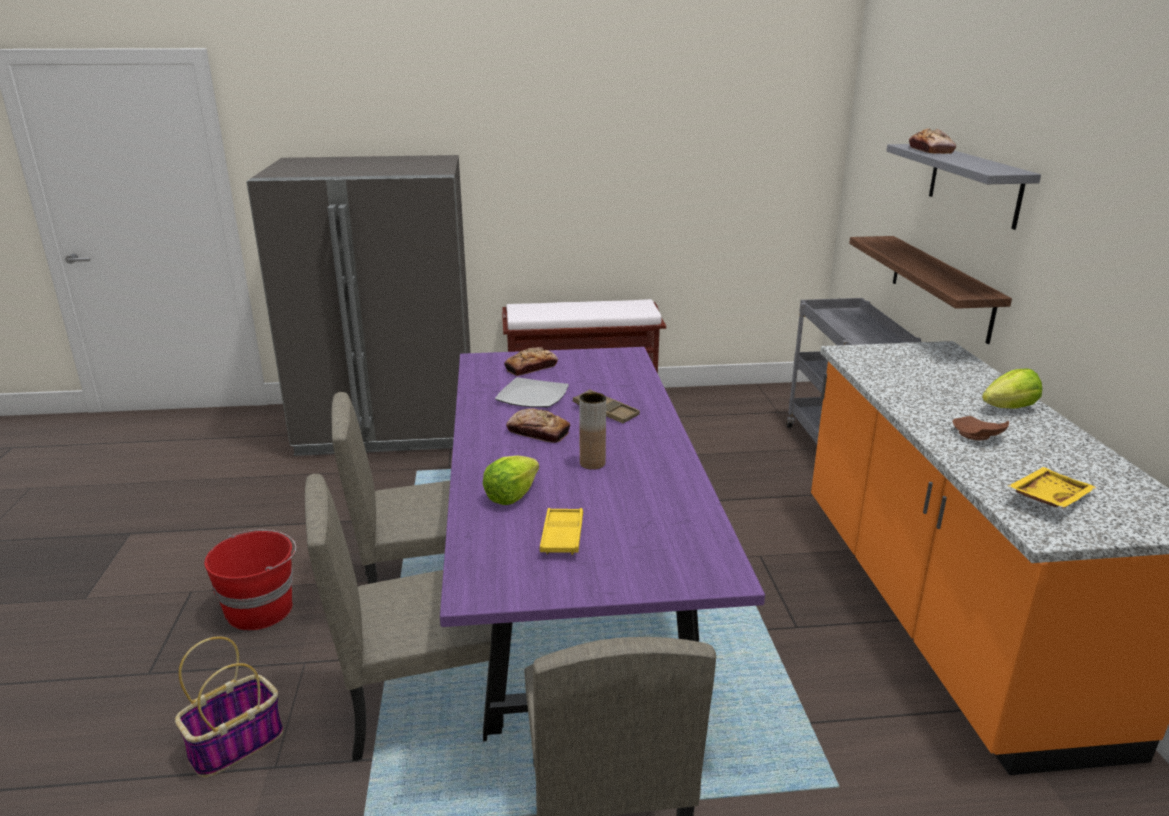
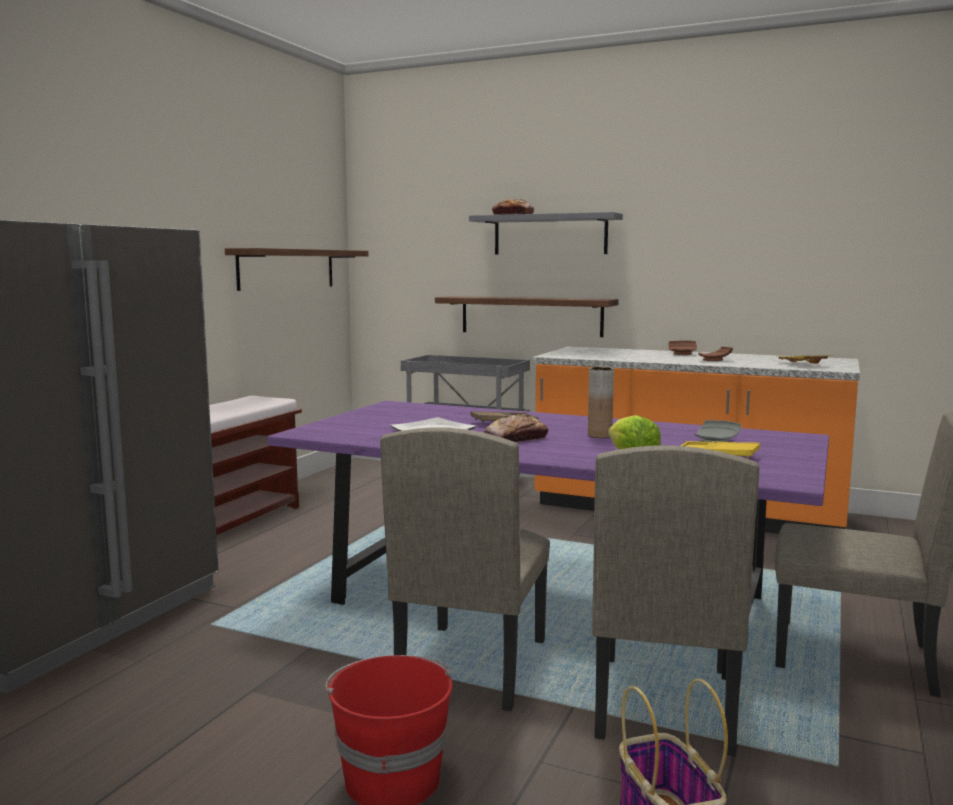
camera: 60 degrees left, 15 degrees down
(531, 368) = (363, 424): bread -> none
(632, 526) = (716, 441): none -> grey plate
(729, 179) = (287, 269): none -> shelf
(1009, 408) = (682, 354): lettuce -> brown plate

